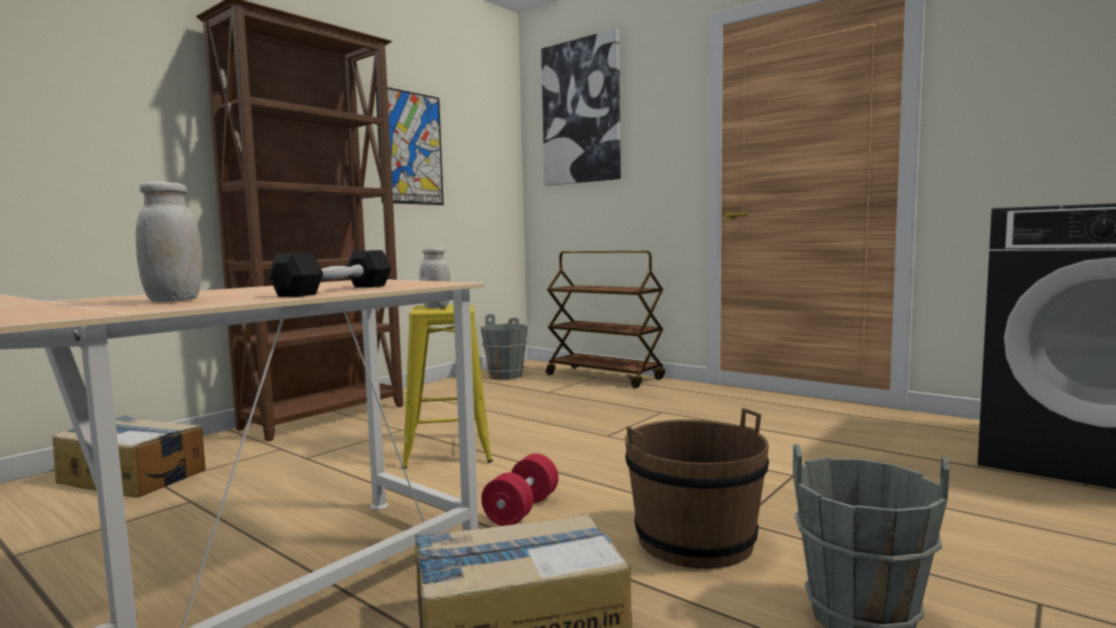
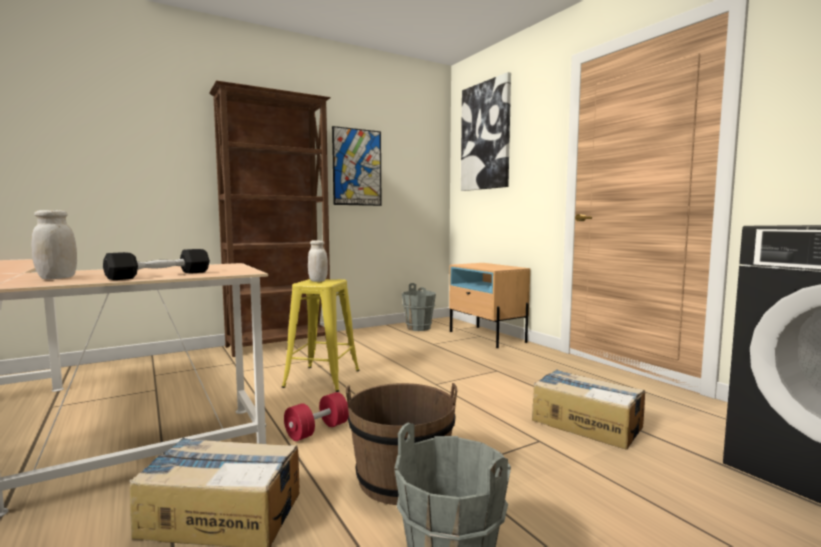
camera: 20 degrees right, 0 degrees up
(133, 476) = (147, 369): cardboard box -> cardboard box (586, 423)
(605, 377) = (487, 337): brown cart -> beige nightstand

